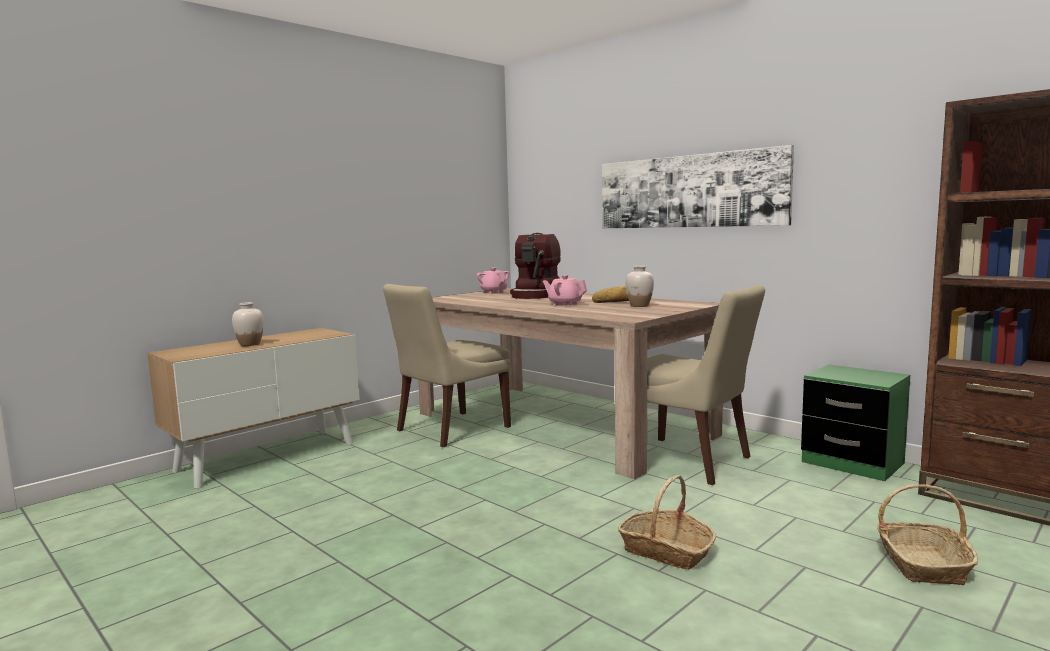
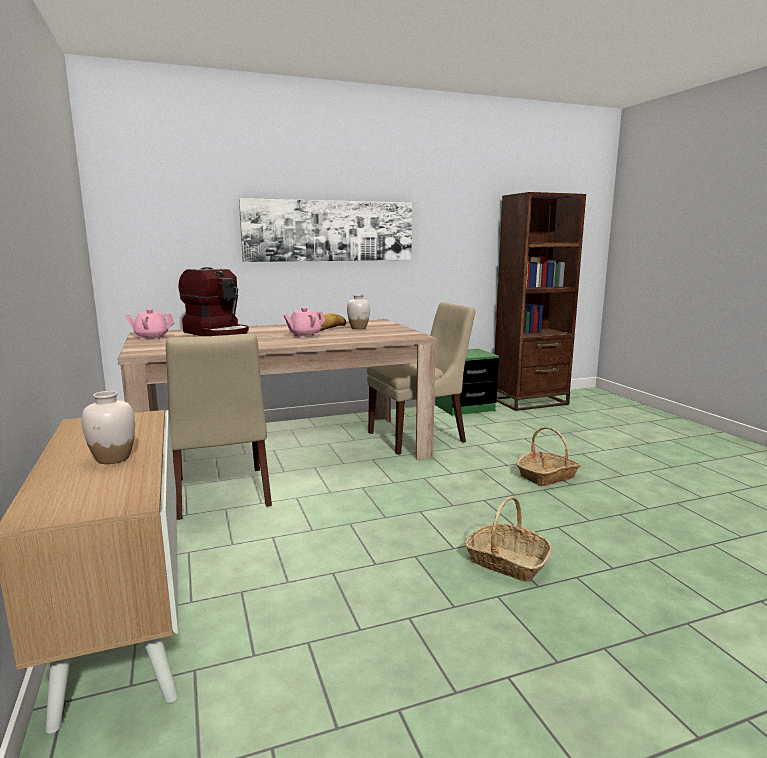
camera: 65 degrees left, 5 degrees up
(921, 563) = (588, 433): basket -> basket (506, 562)

